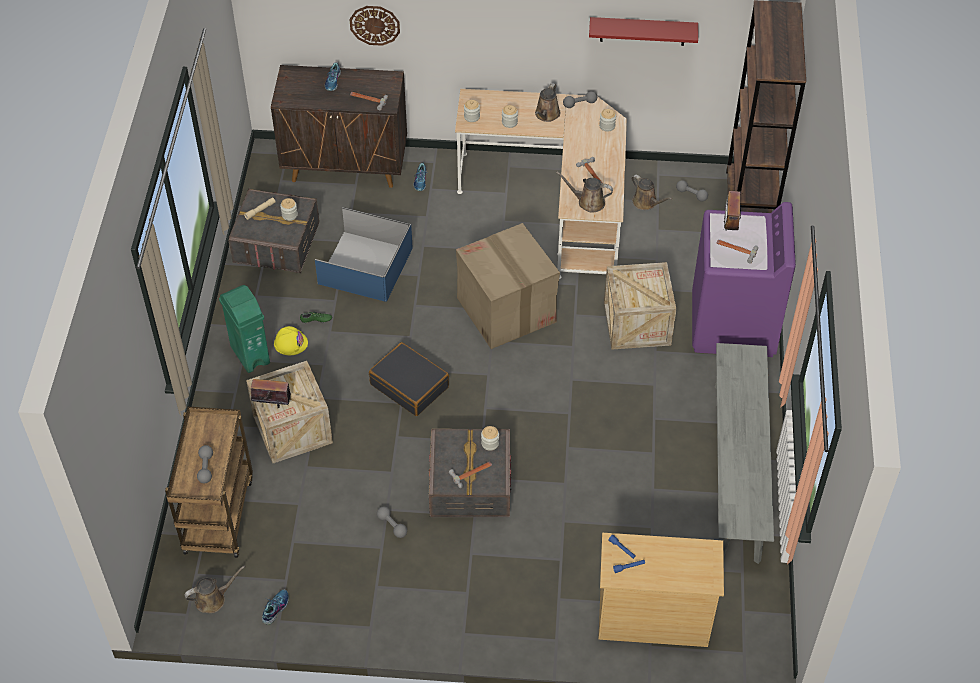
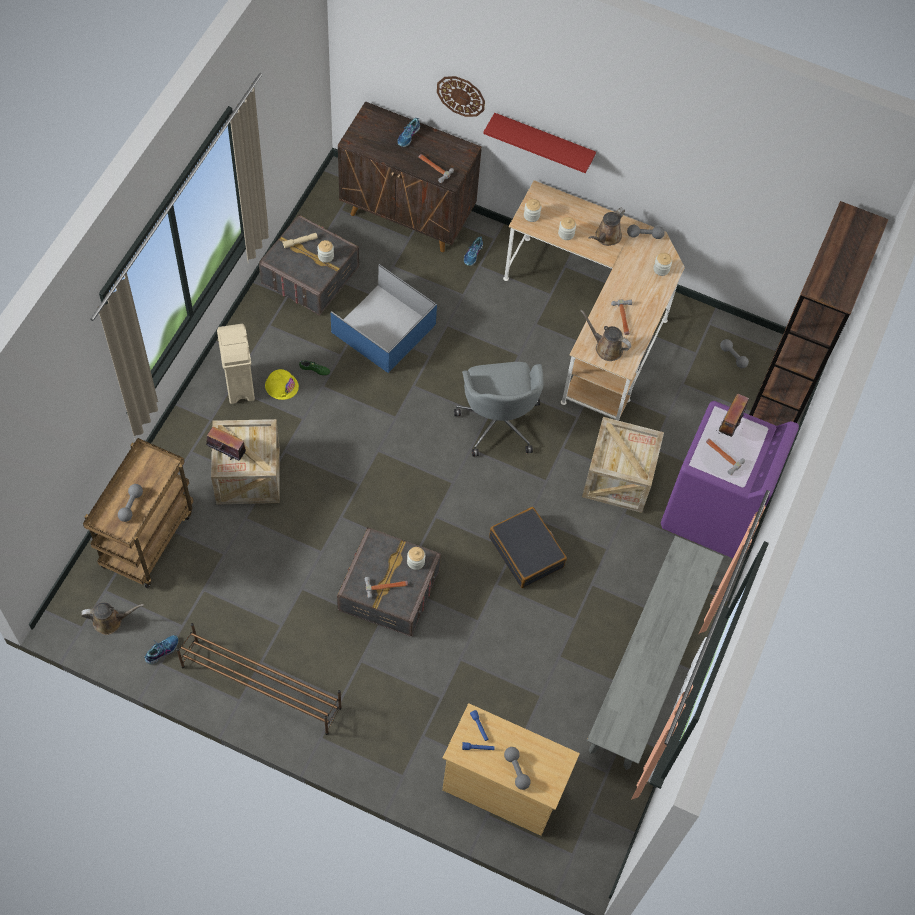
camera: 15 degrees right, 10 degrees up
(250, 354) = (240, 385): green trash can -> beige trash can
(385, 608) = (260, 686): none -> brown shoe rack
(392, 525) = (300, 606): grey dumbbell -> grey dumbbell (516, 770)
(409, 385) = (374, 468): black suitcase -> black suitcase (527, 552)
(506, 310) = (498, 421): cardboard box -> grey office chair
(642, 31) = (723, 189): red shelf -> red shelf (543, 142)
(646, 202) = (684, 350): brown watering can -> none

